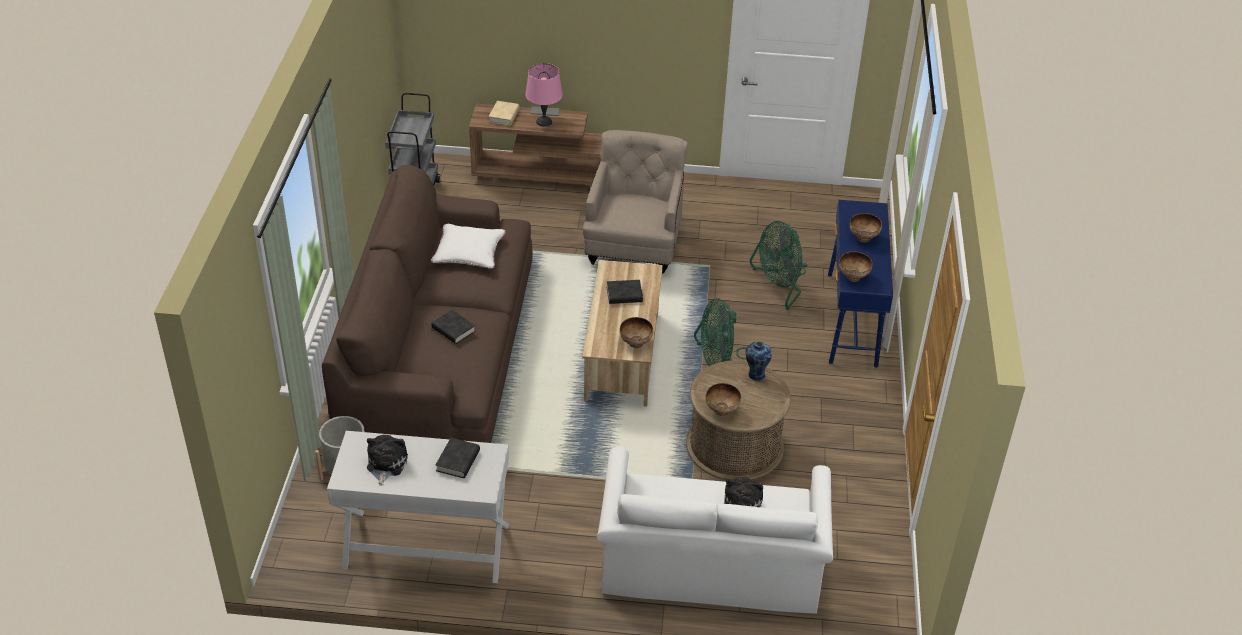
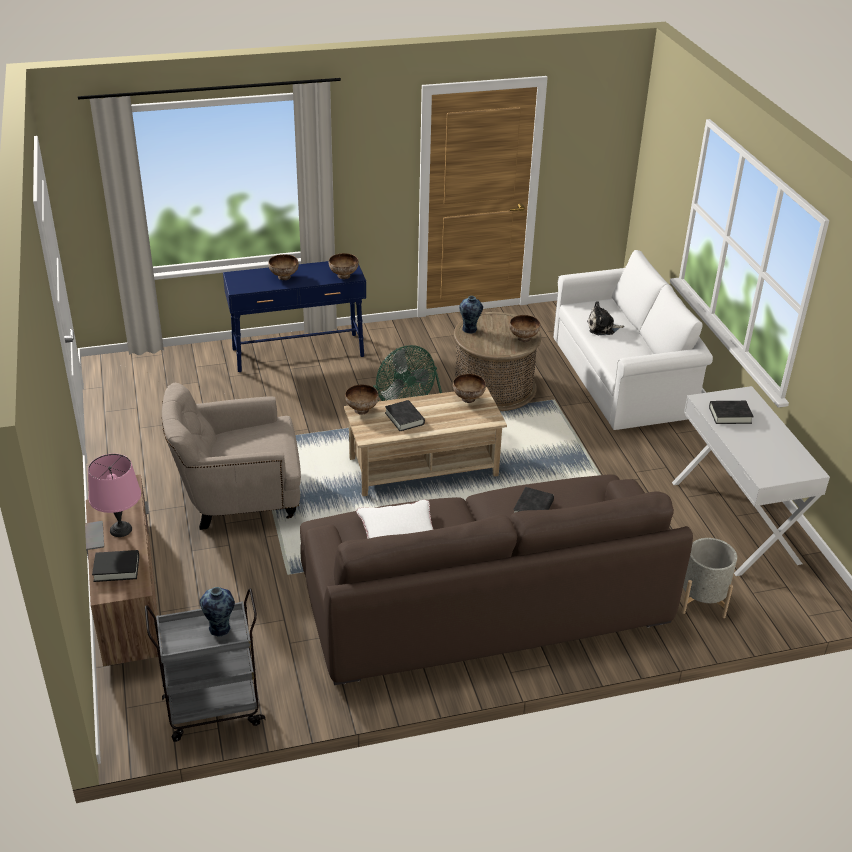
camera: 110 degrees left, 5 degrees down
(386, 464) = (772, 452): plush toy -> none
(409, 138) = (220, 629): none -> vase
(504, 116) = (116, 569): beige book -> black book
(650, 273) = (362, 410): none -> bowl
(781, 283) = (264, 395): green fan -> none

